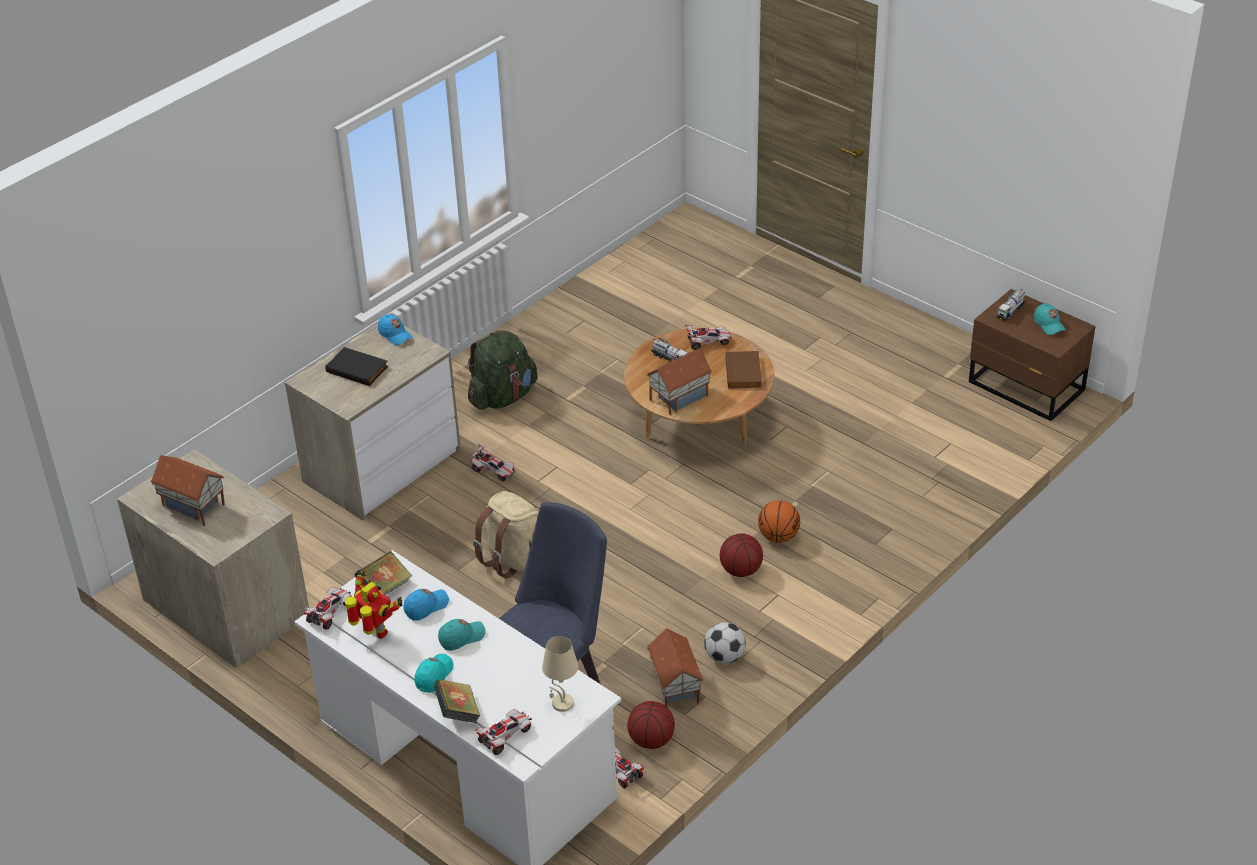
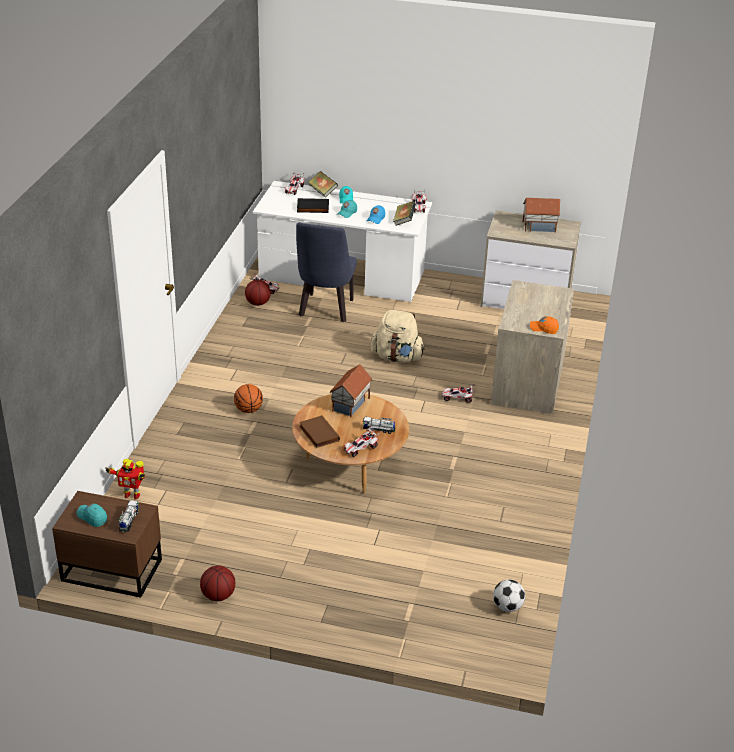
camera: 150 degrees right, 5 degrees down
(358, 369) = (541, 305): black book -> black book (312, 208)
(375, 633) = (389, 206): toy robot -> toy robot (132, 494)
(395, 335) = (544, 329): blue cap -> orange cap
(503, 397) = (499, 445): green backpack -> none
(562, 704) = (278, 203): beige table lamp -> none
(674, 688) = (261, 325): toy house -> none
(724, 657) = (243, 344): football -> football (507, 607)
(741, 570) = (260, 386): basketball -> basketball (218, 596)

